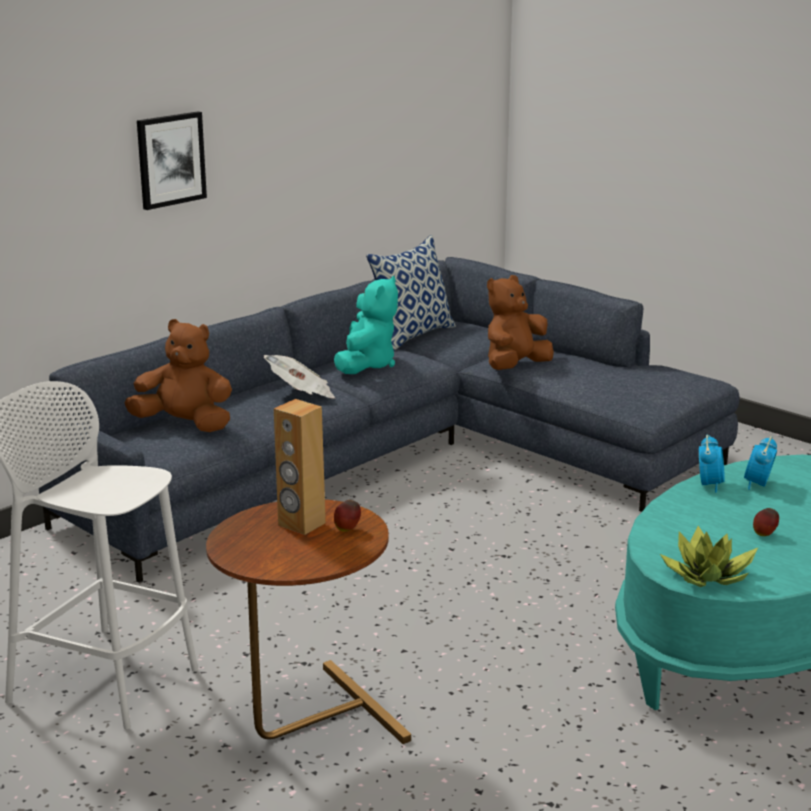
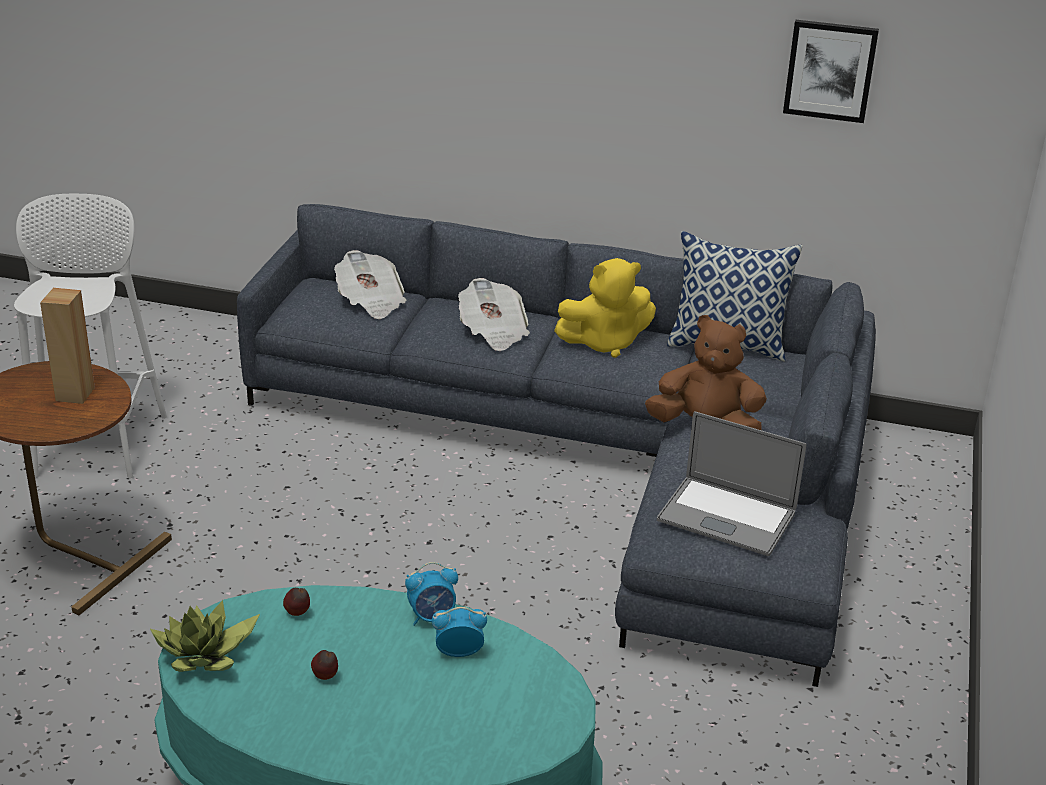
camera: 60 degrees right, 10 degrees up
(170, 159) = (477, 54): picture -> picture (830, 70)
(185, 425) = (371, 302): brown plush toy -> newspaper
(347, 529) = (75, 416): apple -> apple (298, 613)
(366, 365) = (605, 342): turquoise plush toy -> yellow plush toy
(635, 384) = (726, 516): none -> laptop

